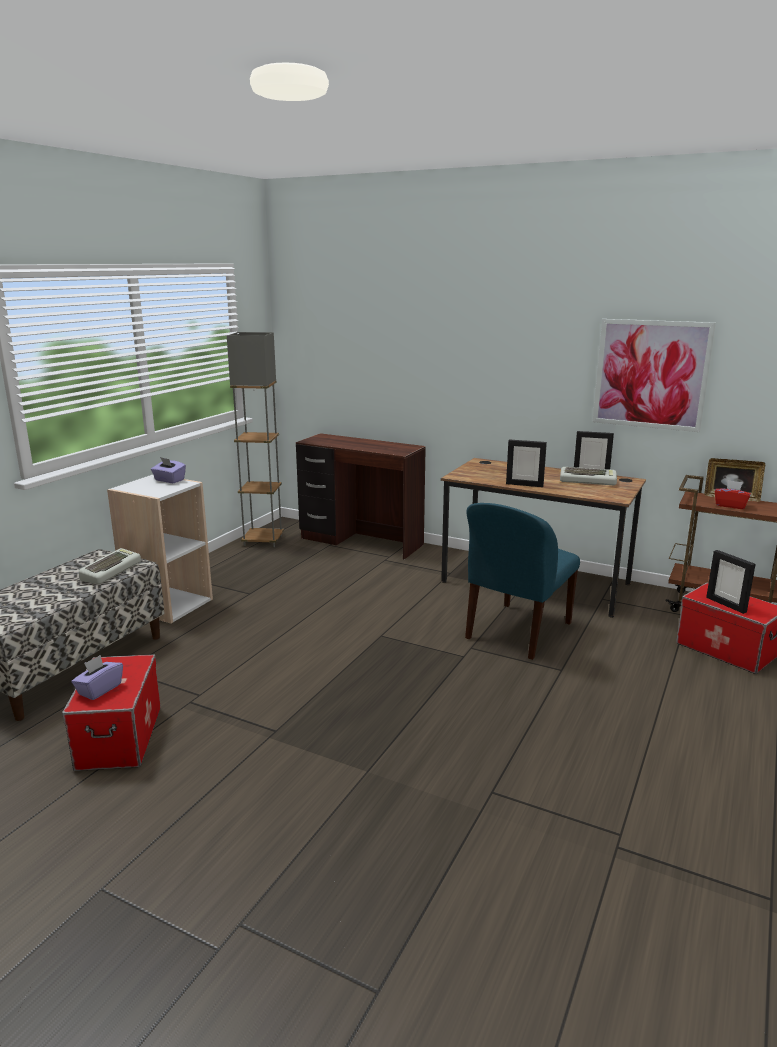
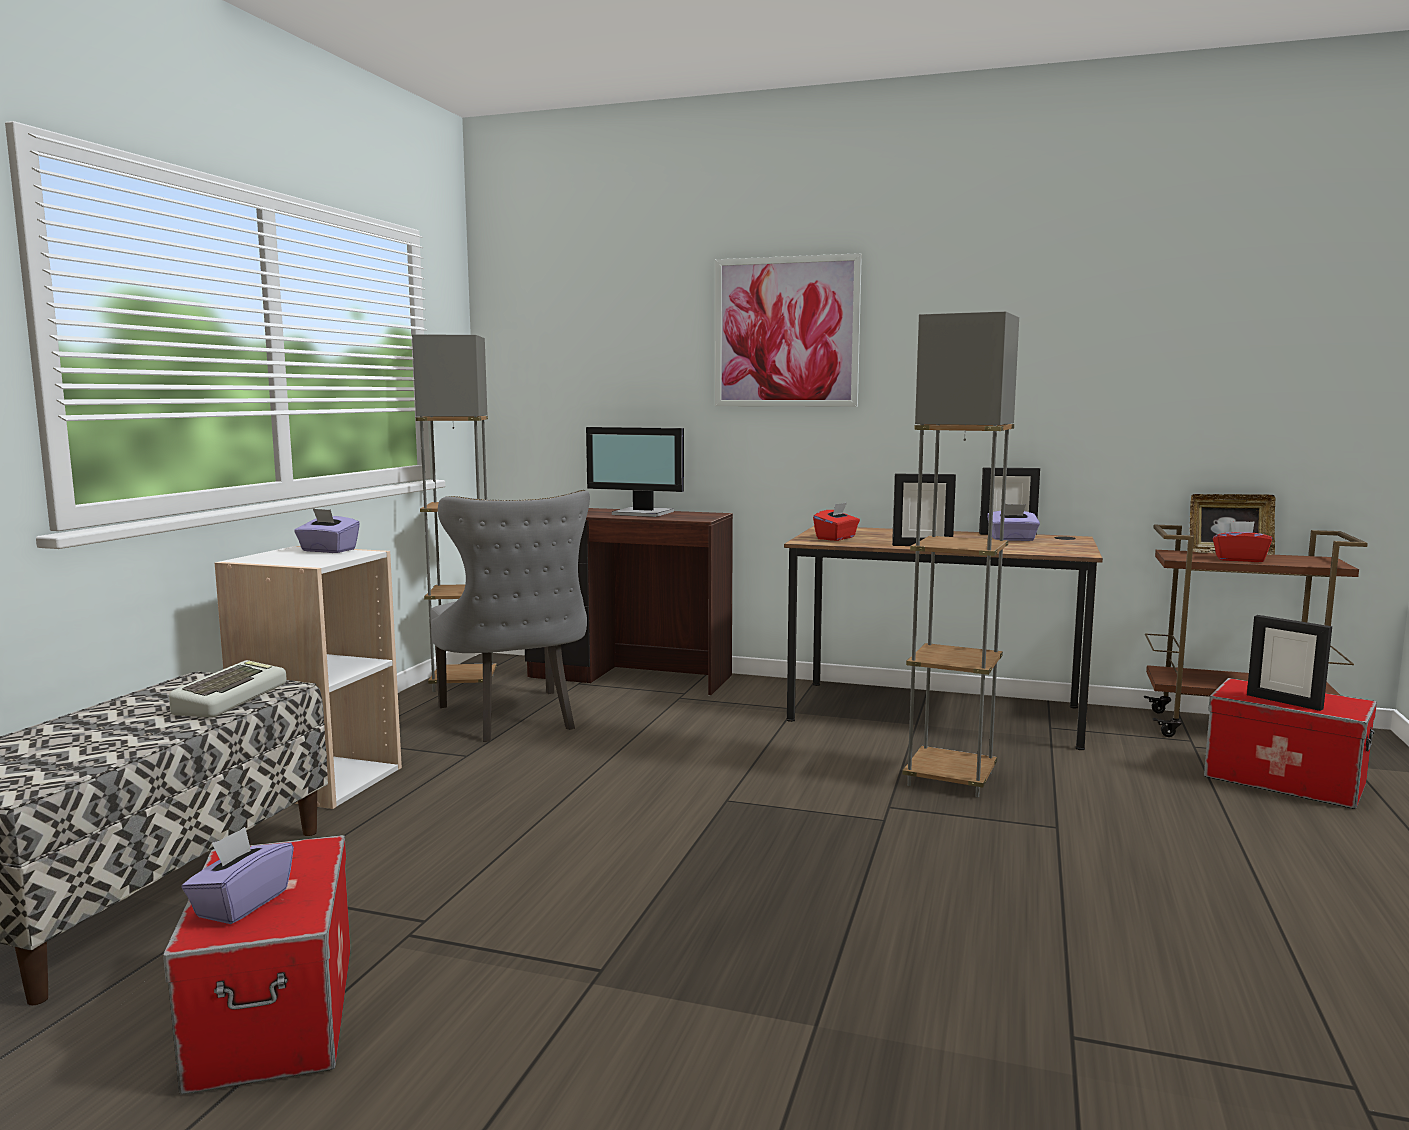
camera: 10 degrees left, 10 degrees down
(284, 568) = (514, 718): none -> grey chair
(369, 444) = (642, 513): none -> monitor
(477, 474) = (836, 538): none -> red tissue box
(517, 632) = (949, 779): blue chair -> grey floor lamp
(588, 480) = (1012, 539): keyboard -> purple tissue box
(651, 374) = (1088, 376): picture -> picture (786, 332)

